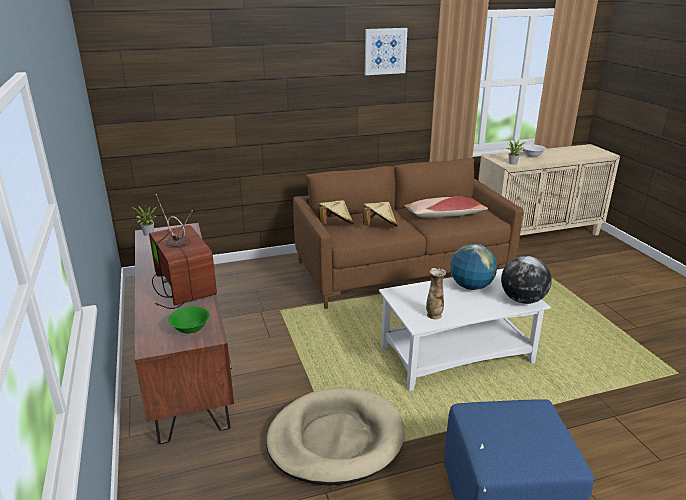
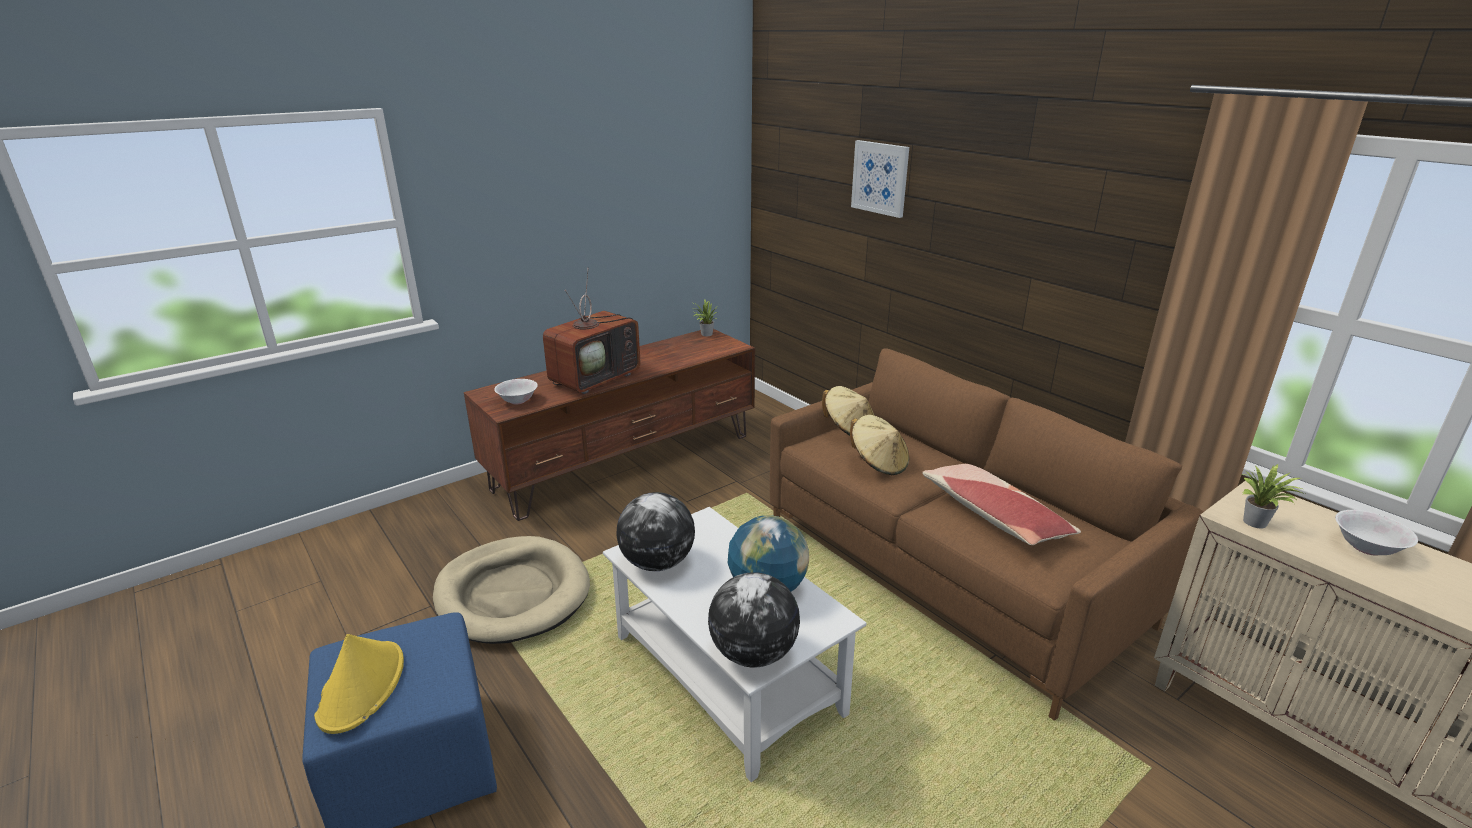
camera: 70 degrees right, 0 degrees up
(190, 329) = (518, 401): green bowl -> white bowl
(385, 51) = (1094, 190): picture -> picture (880, 178)
(434, 315) = (658, 563): vase -> globe
(534, 445) = (362, 686): none -> yellow hat

